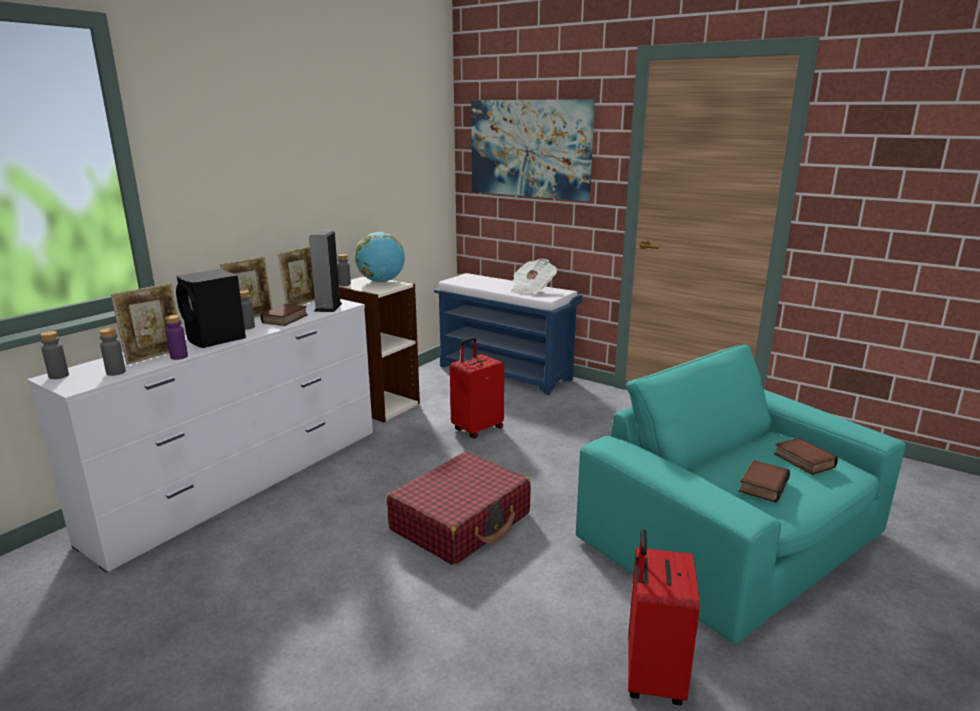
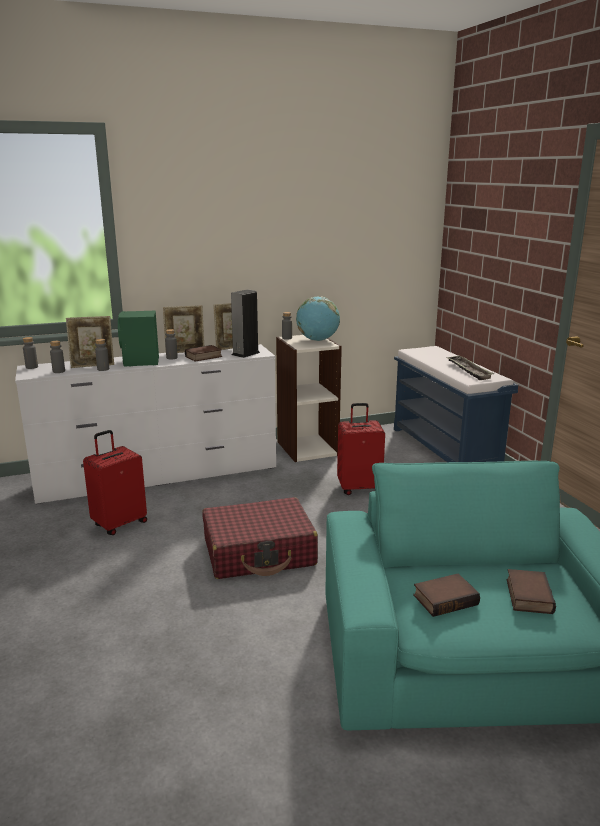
camera: 35 degrees right, 0 degrees up
(179, 357) = (103, 369): purple bottle -> grey bottle
(216, 339) = (141, 362): black speaker -> green speaker
(530, 148) = (494, 229): picture -> none
(531, 289) = (468, 370): newspaper -> tray
(651, 676) = (253, 717): red suitcase -> red suitcase (119, 523)

